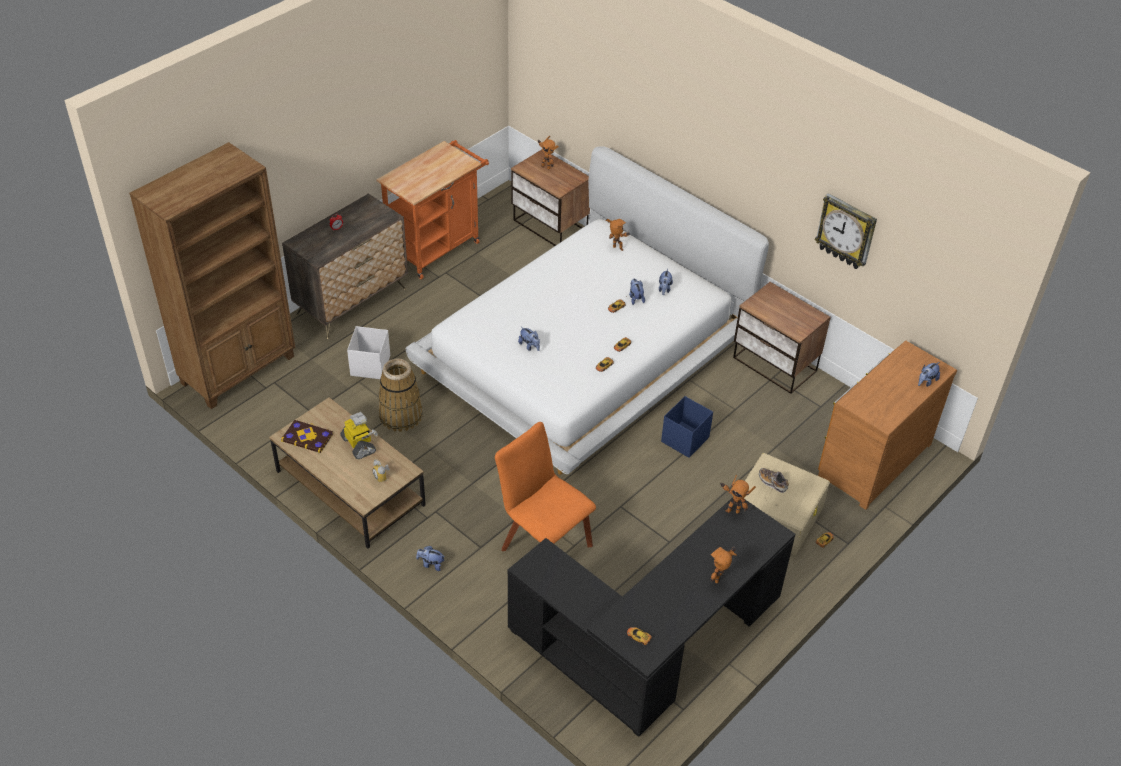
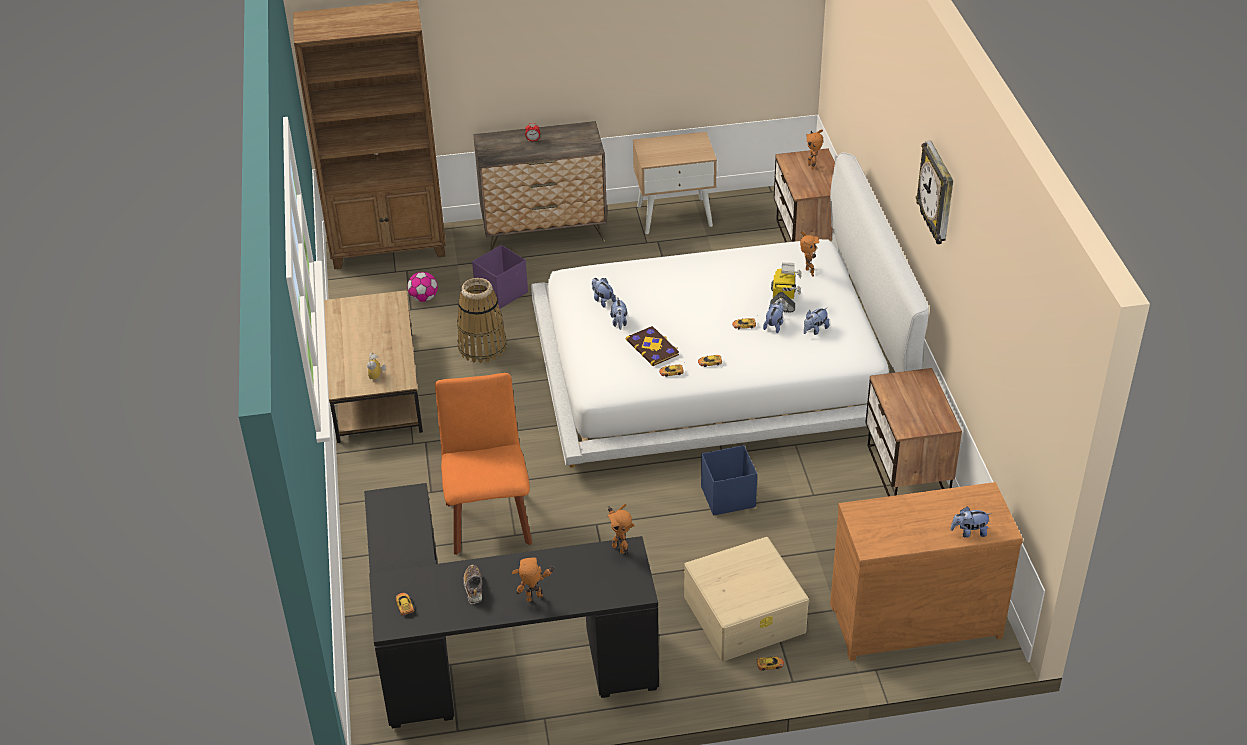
camera: 40 degrees right, 5 degrees down
(307, 437) = (353, 314): book -> book (653, 347)
(313, 398) = (424, 298): none -> football
(359, 445) = (388, 341): toy robot -> toy robot (783, 300)
(371, 365) = (502, 293): white storage box -> purple storage box
(431, 564) = (374, 483): plush toy -> plush toy (602, 300)
(438, 247) = (675, 215): orange cart -> beige nightstand
(772, 483) = (743, 568): shoe -> shoe (474, 588)
(846, 231) = (979, 320): wall clock -> wall clock (938, 194)

